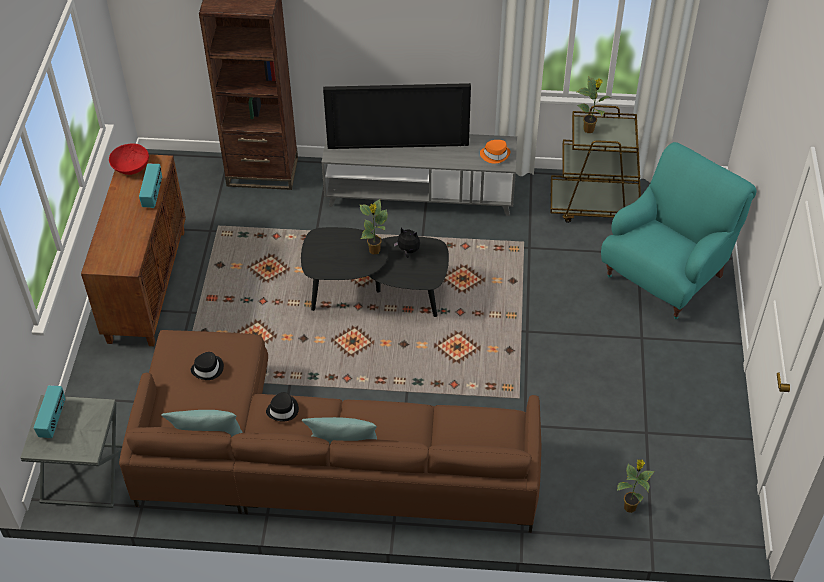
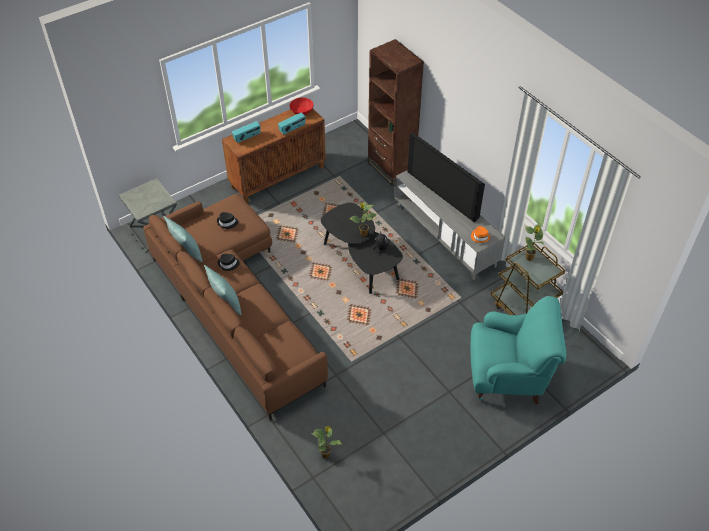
camera: 50 degrees right, 0 degrees up
(53, 420) = (147, 191): radio -> radio (247, 137)

